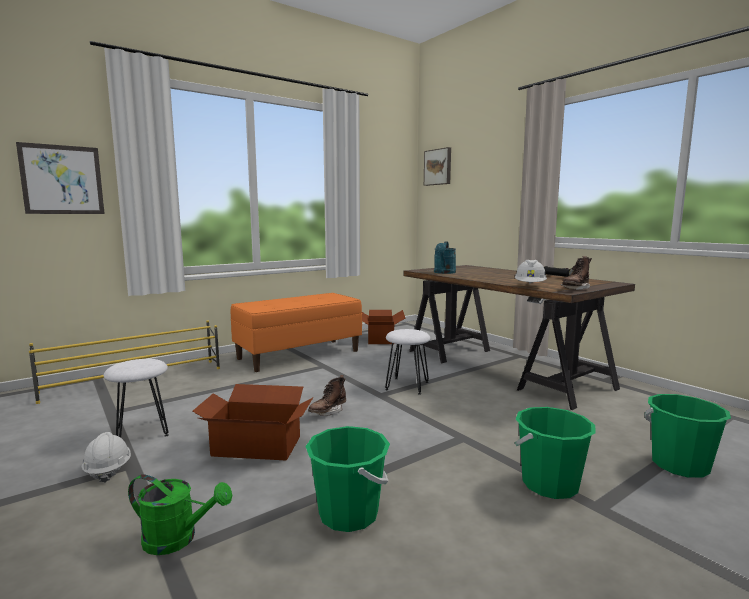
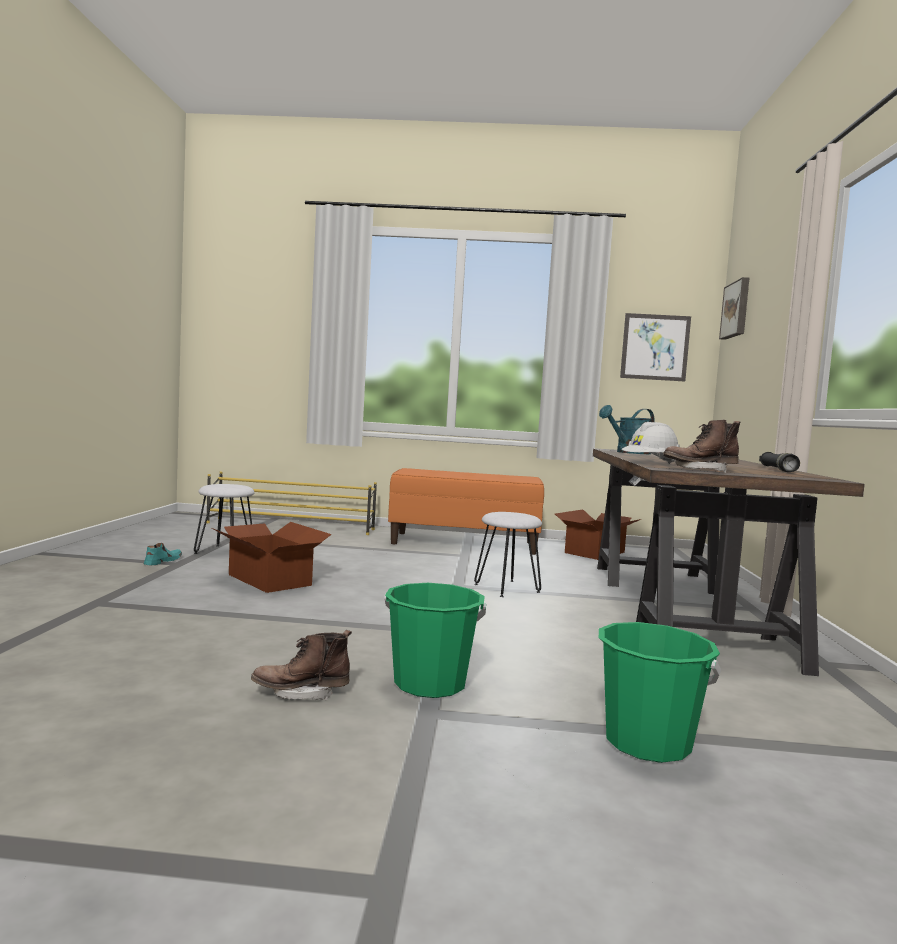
camera: 40 degrees right, 5 degrees down
(62, 180) = (273, 328): picture -> picture (655, 347)
(108, 470) = (162, 561): white hard hat -> turquoise shoe
(178, 539) = (116, 599): green watering can -> none
(328, 412) = (376, 580): brown boot -> brown boot (301, 693)
(349, 514) = (226, 629): green bucket -> none

